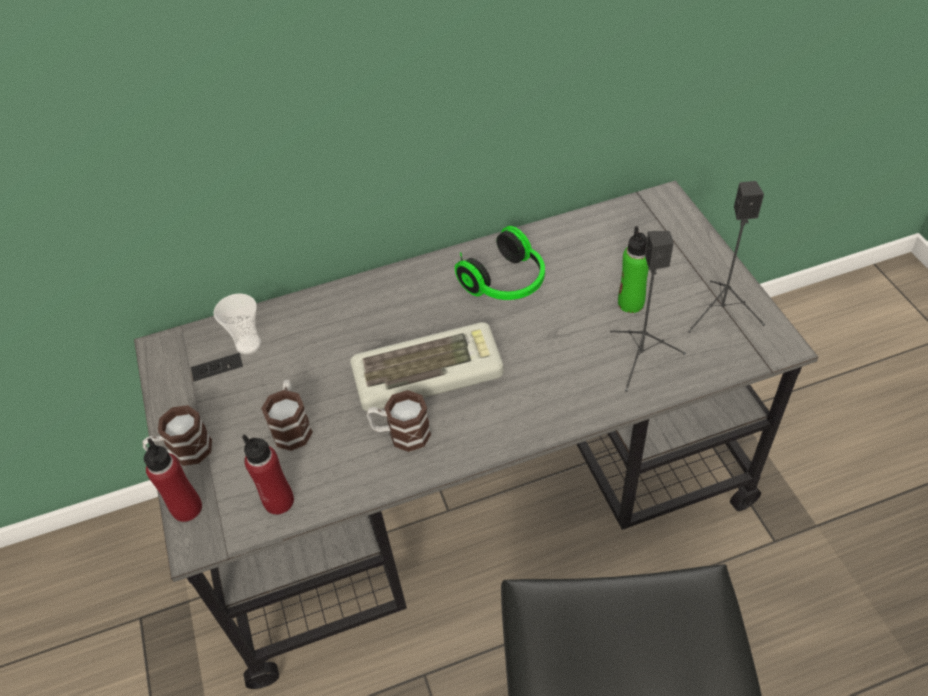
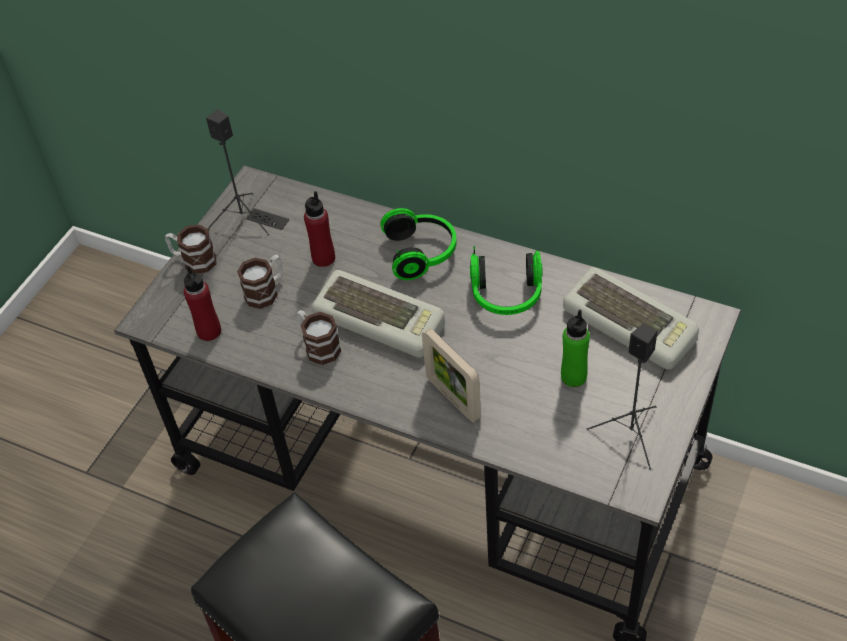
camera: 45 degrees right, 0 degrees up
(187, 508) = (161, 296): red bottle -> red bottle (323, 258)
(248, 344) = (300, 217): cup -> none
(397, 298) = (422, 253): none -> headphones
(566, 387) = (453, 399): none -> picture frame
(620, 238) = (631, 324): none -> keyboard
(640, 359) = (527, 420): black speaker -> black speaker (242, 219)

